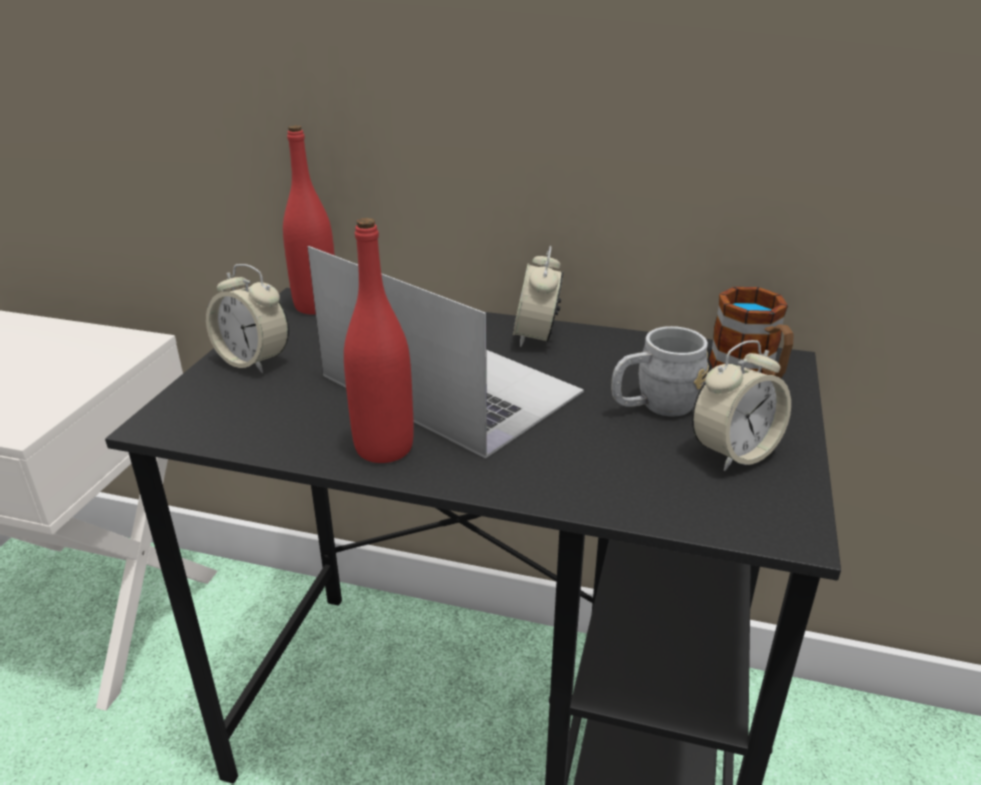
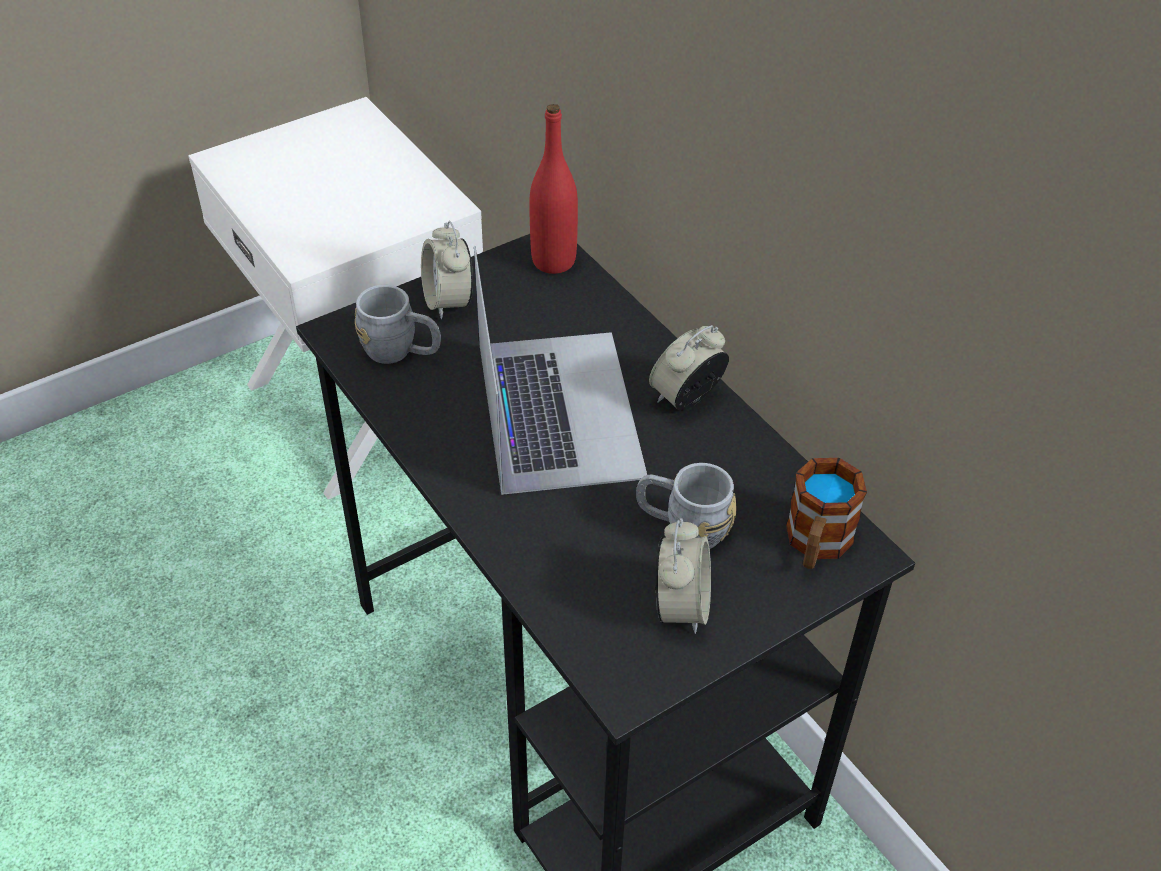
camera: 40 degrees right, 15 degrees up
(250, 409) = (401, 352): none -> grey mug
(384, 448) = (447, 442): red bottle -> none
(733, 452) = (681, 607): alarm clock -> alarm clock turned 90 degrees counterclockwise

